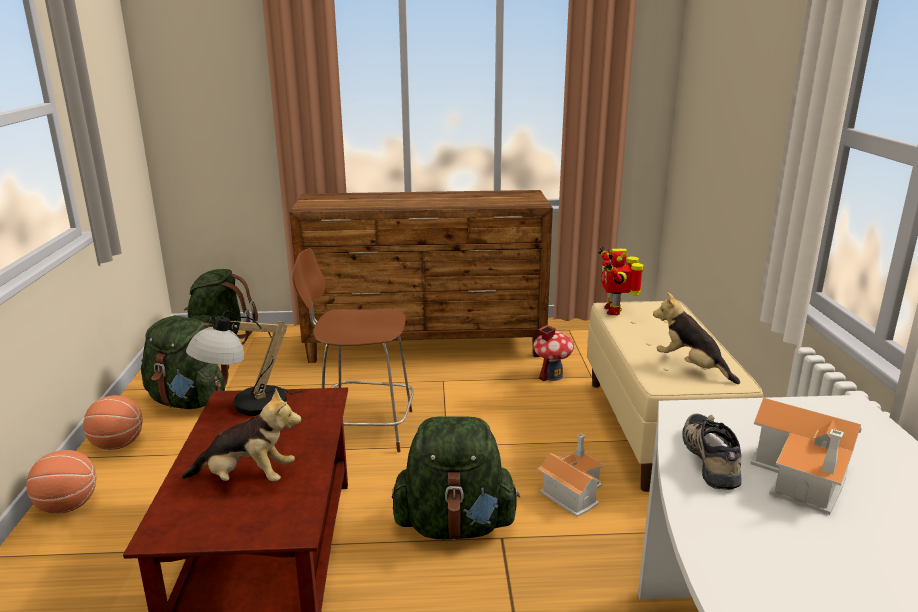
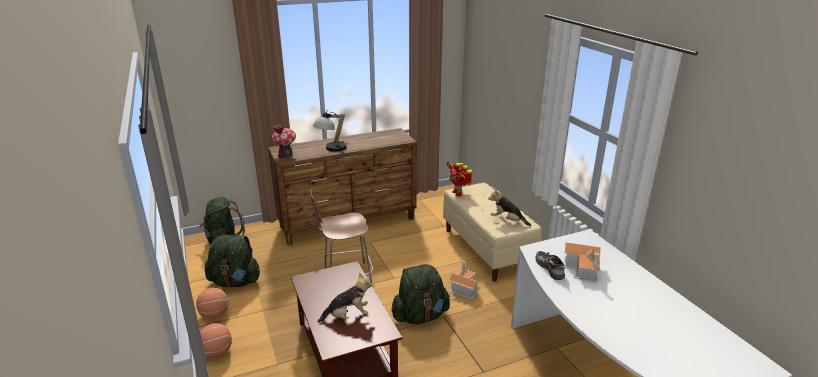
camera: 20 degrees left, 5 degrees up
(245, 407) = (315, 281): table lamp -> table lamp (332, 149)
(552, 375) = (424, 229): toy house -> toy house (285, 154)

